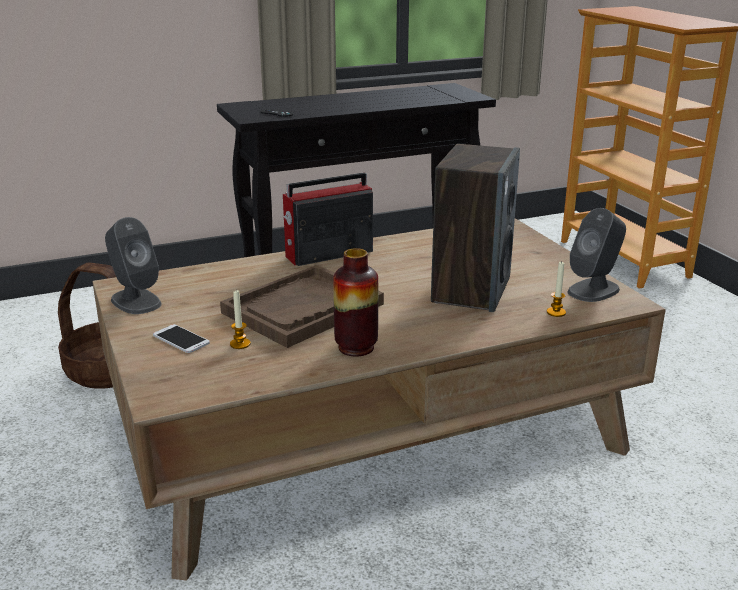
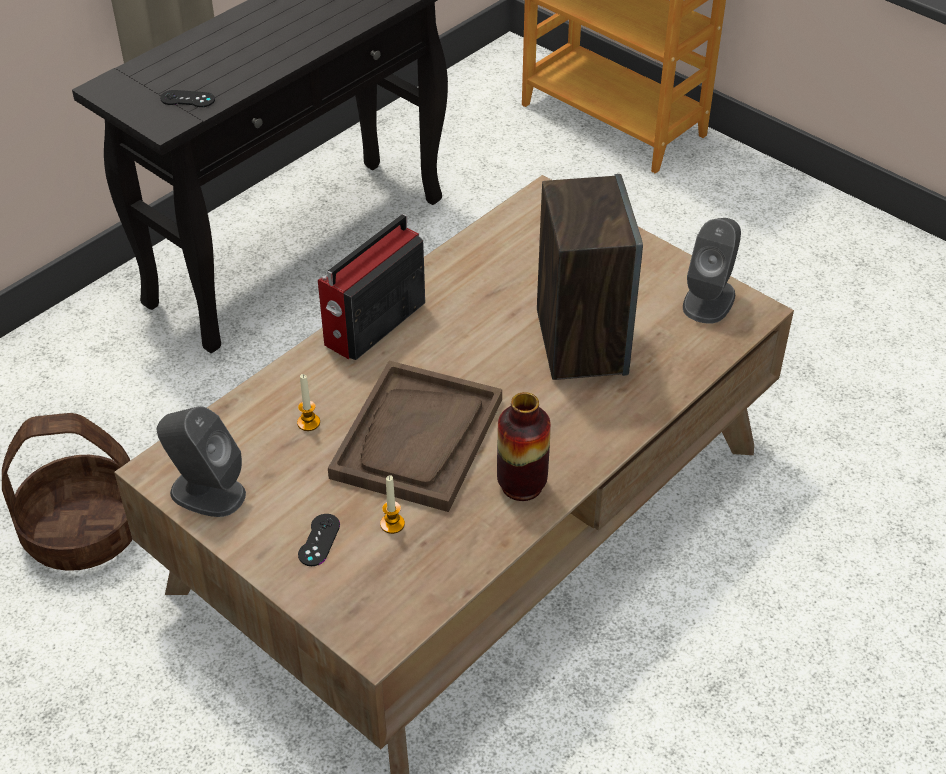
camera: 25 degrees left, 20 degrees up
(181, 339) = (319, 540): phone -> black game controller
(556, 312) = (691, 353): candle -> candle (308, 423)

